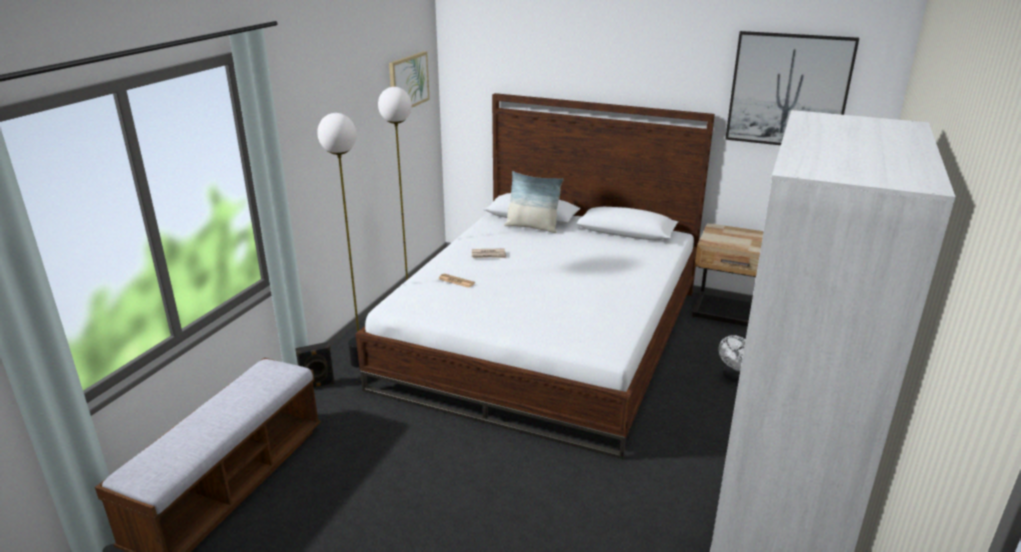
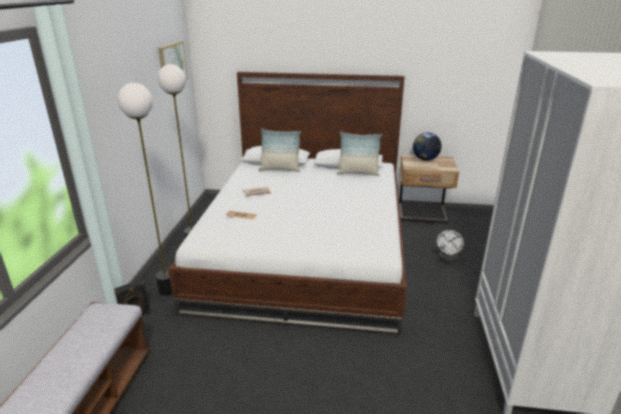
camera: 15 degrees left, 0 degrees up
(634, 243) = (358, 173): none -> pillow
(737, 234) = (425, 159): none -> globe
(788, 90) = (454, 55): picture -> none

